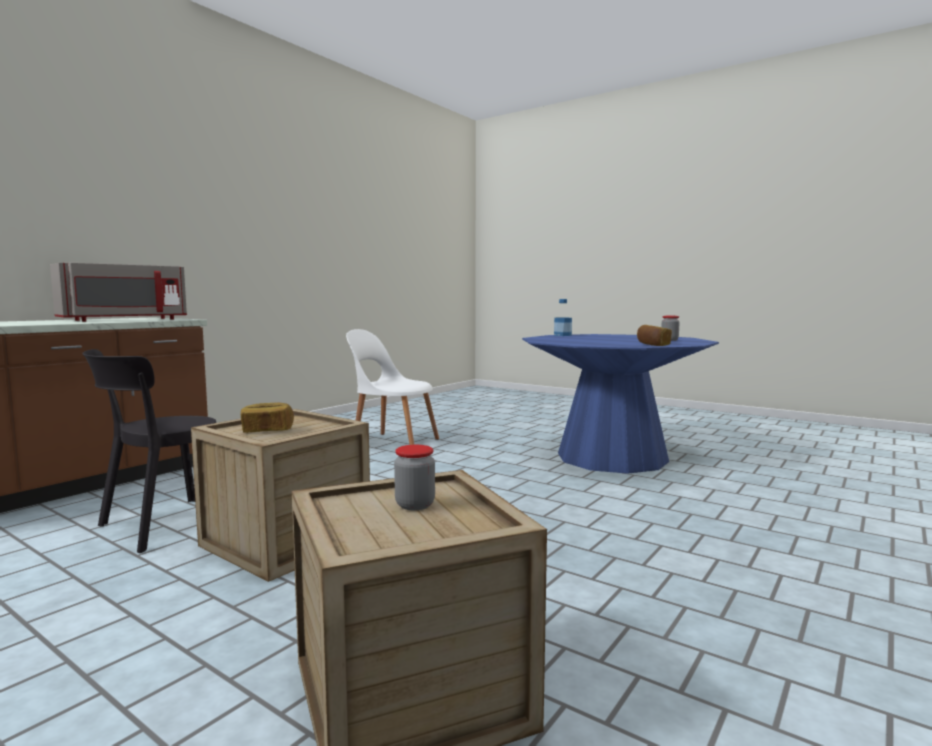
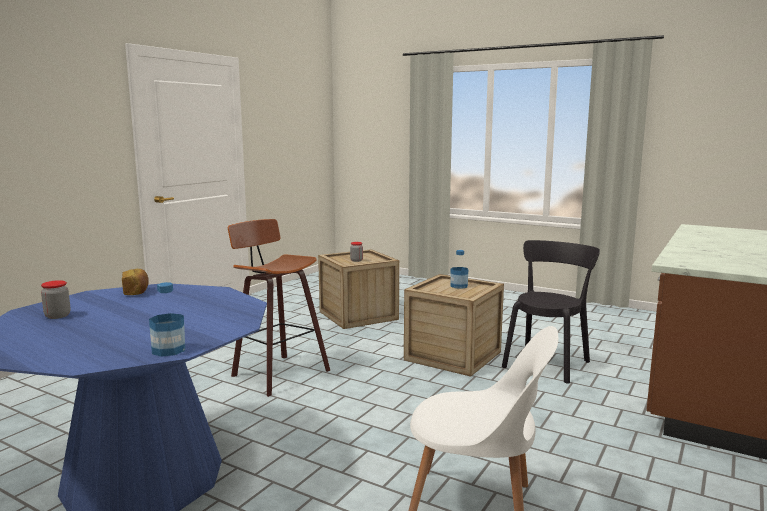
camera: 175 degrees right, 5 degrees up
(124, 320) = (707, 255): grey microwave -> none
(267, 430) = (459, 286): bread -> bottle
(561, 524) = (277, 373): none -> stool

